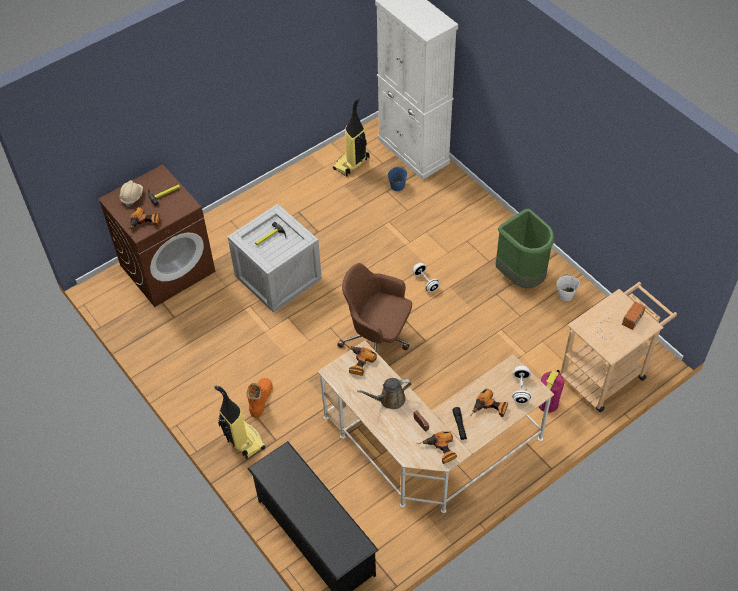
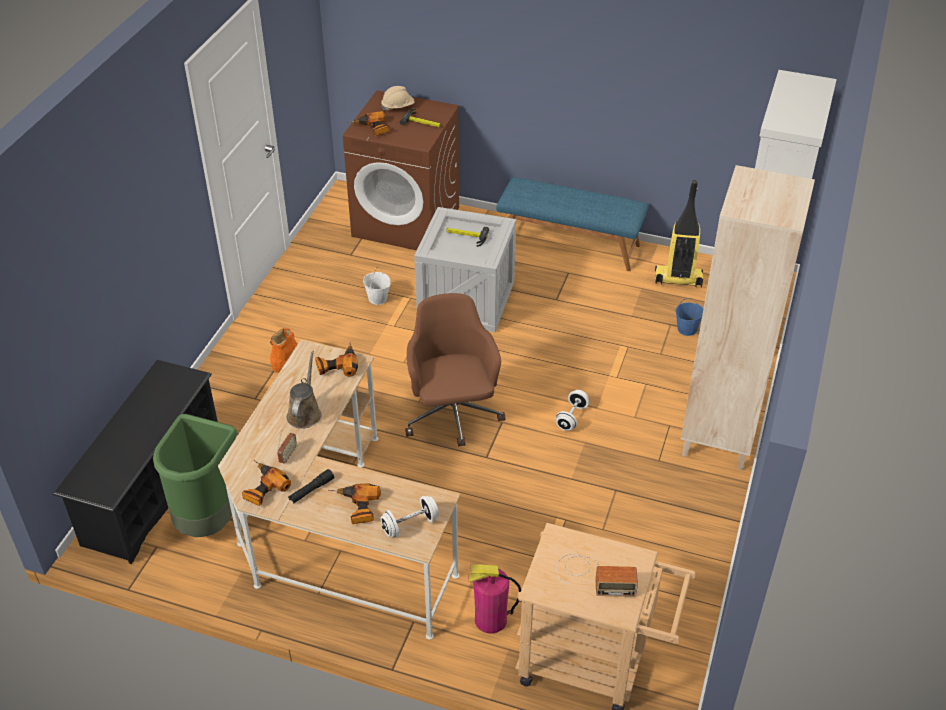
camera: 55 degrees right, 10 degrees down
(243, 440) = (237, 374): vacuum cleaner -> none
(271, 195) = (570, 244): none -> blue bench
(389, 399) = (305, 413): brown watering can -> brown watering can turned 60 degrees clockwise
(492, 224) = (719, 437): none -> beige bookcase
(521, 276) = (665, 502): green trash can -> green trash can (210, 519)
(566, 295) = (680, 561): white bucket -> white bucket (378, 298)

